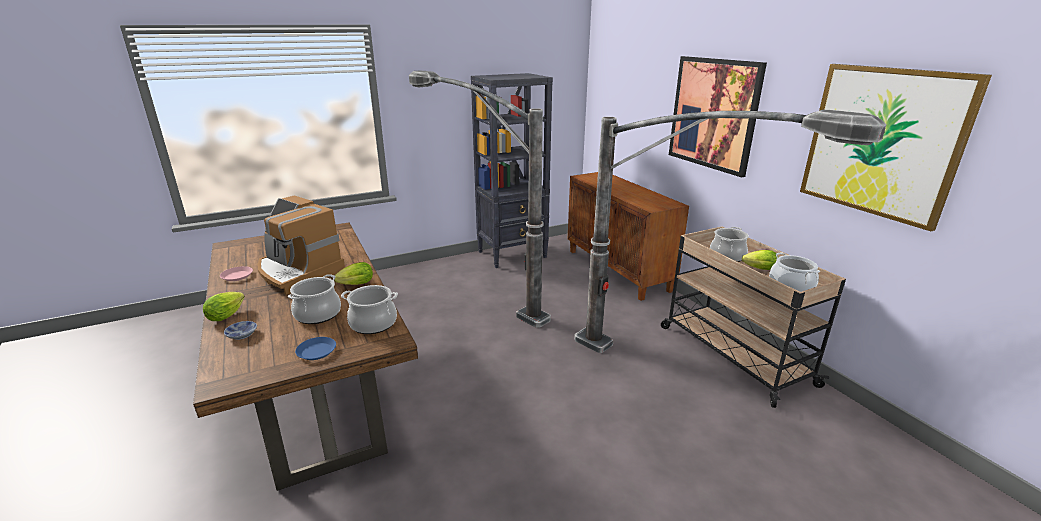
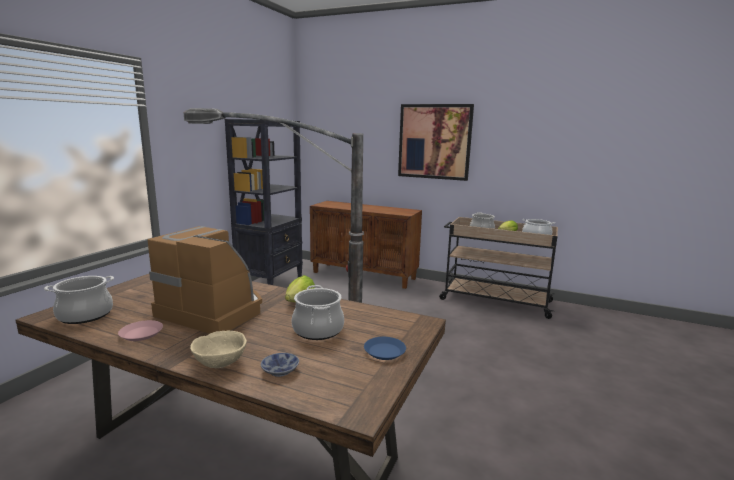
camera: 40 degrees left, 10 degrees down
(228, 315) = (220, 364): lettuce -> beige bowl
(298, 272) = (213, 310): coffee machine -> coffee machine turned 150 degrees counterclockwise
(373, 324) = (382, 319): cooking pot -> cooking pot (85, 315)
(670, 380) = (488, 325): floor lamp -> none
(882, 142) = (560, 143): picture -> none

